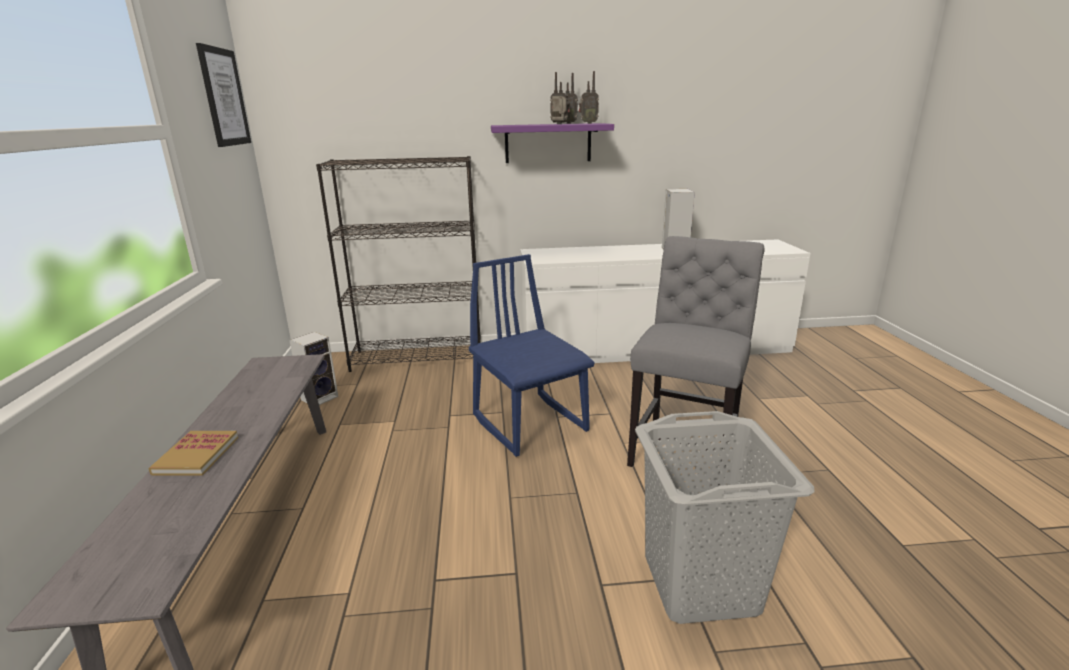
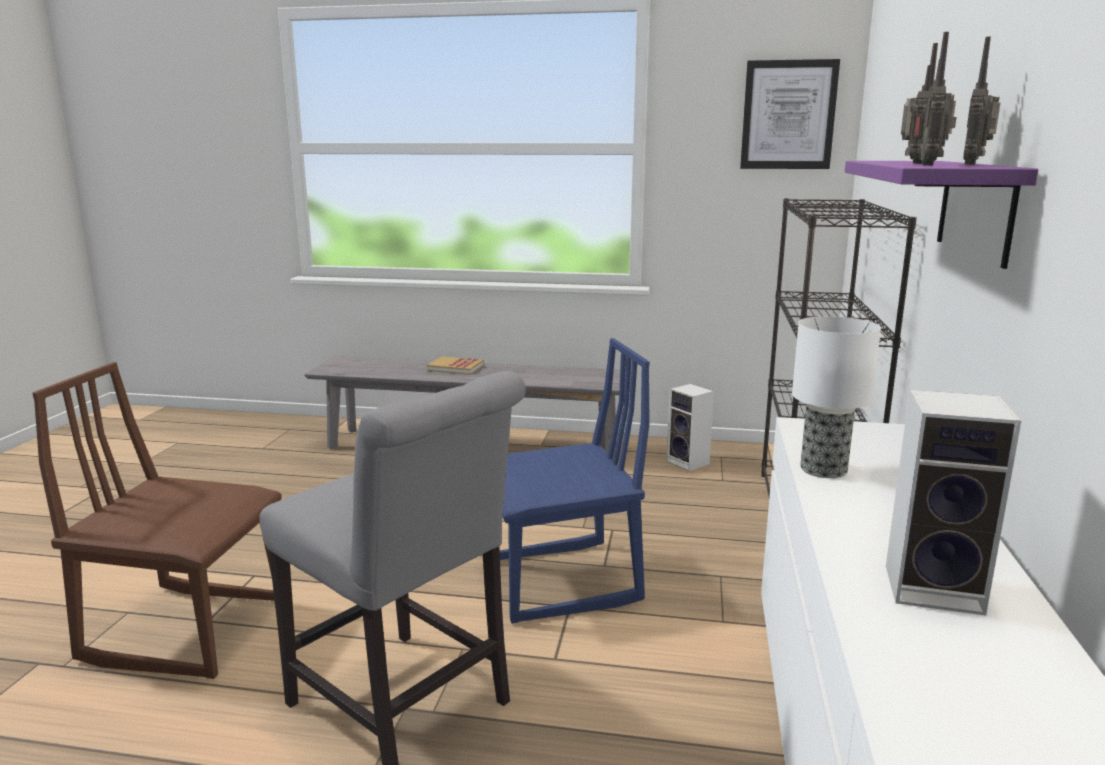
camera: 105 degrees right, 5 degrees down
(590, 258) = (823, 469): none -> table lamp
(700, 584) = (188, 628): grey laundry basket -> brown chair

